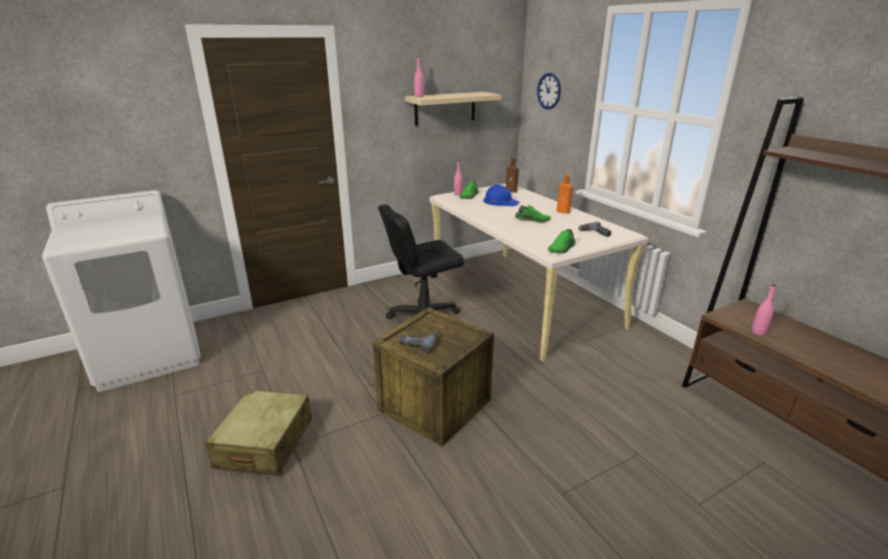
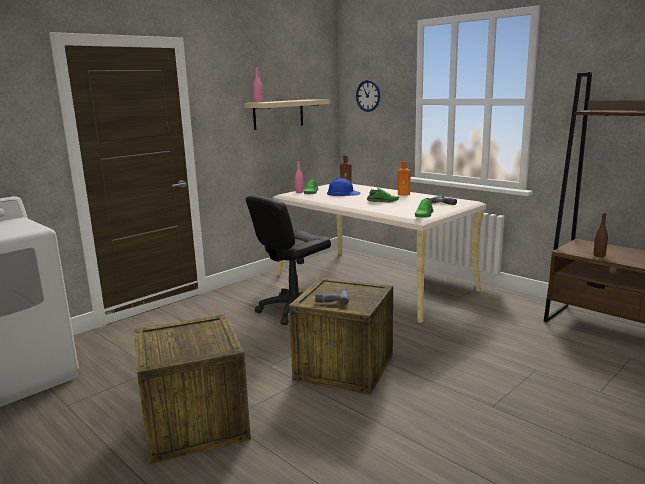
camera: 15 degrees left, 10 degrees down
(264, 443) = (195, 424): beige suitcase -> crate
(758, 332) = (599, 255): pink bottle -> brown bottle

